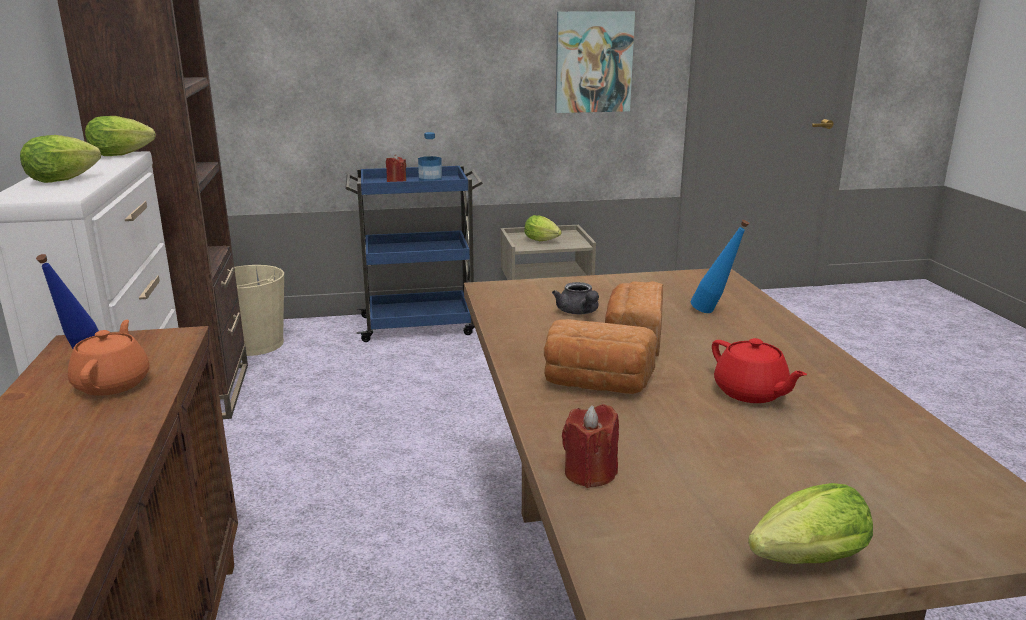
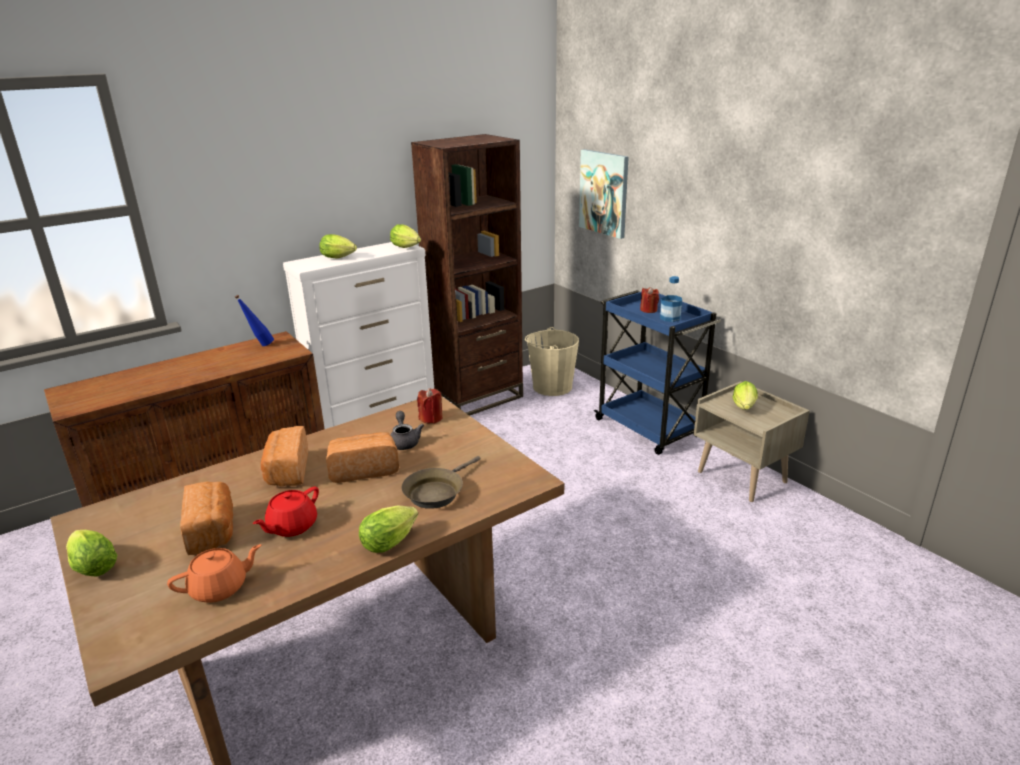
camera: 65 degrees right, 5 degrees up
(113, 383) = (237, 360): orange teapot -> orange teapot (220, 588)
(578, 312) = (404, 441): grey teapot -> grey teapot turned 120 degrees clockwise
(590, 473) = (177, 491): red candle -> red candle (431, 418)
(593, 62) = (853, 250): picture -> picture (604, 193)
(714, 313) = (436, 492): blue bottle -> brown frying pan
(736, 447) = (212, 531): none -> bread
(807, 344) = (392, 541): none -> lettuce

